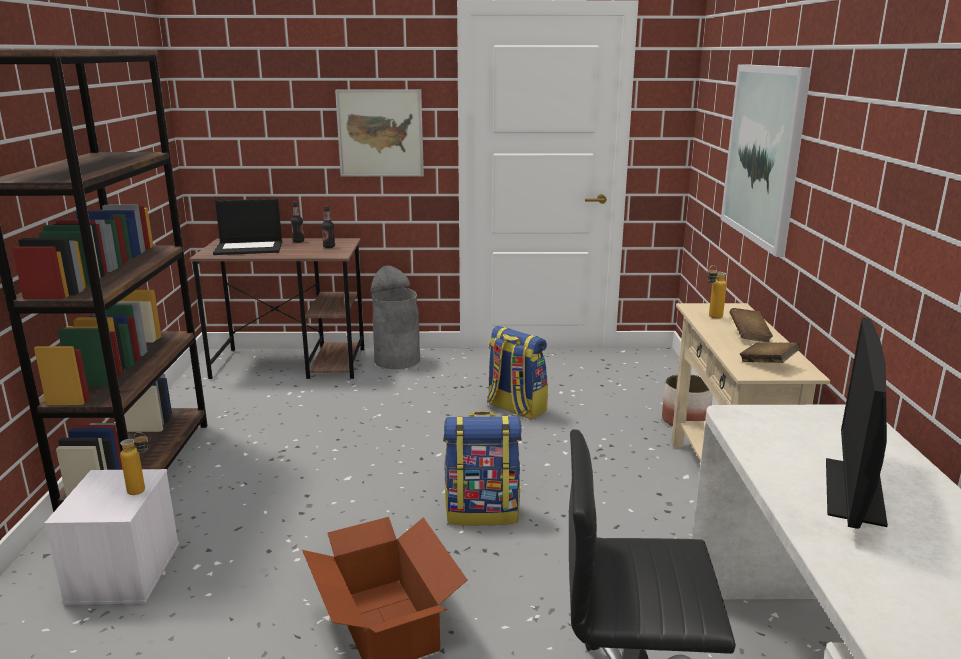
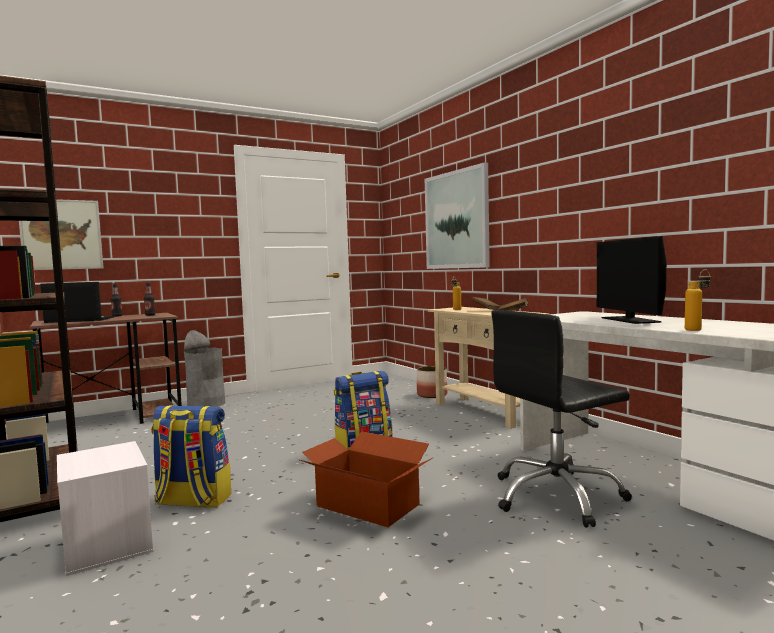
camera: 30 degrees left, 15 degrees down
(142, 492) = (133, 452): bottle -> bottle (697, 329)
(250, 248) = (79, 320): laptop -> laptop turned 150 degrees counterclockwise
(380, 133) = (181, 232): picture -> picture (61, 234)
(515, 408) = (323, 408): backpack -> backpack (192, 501)

